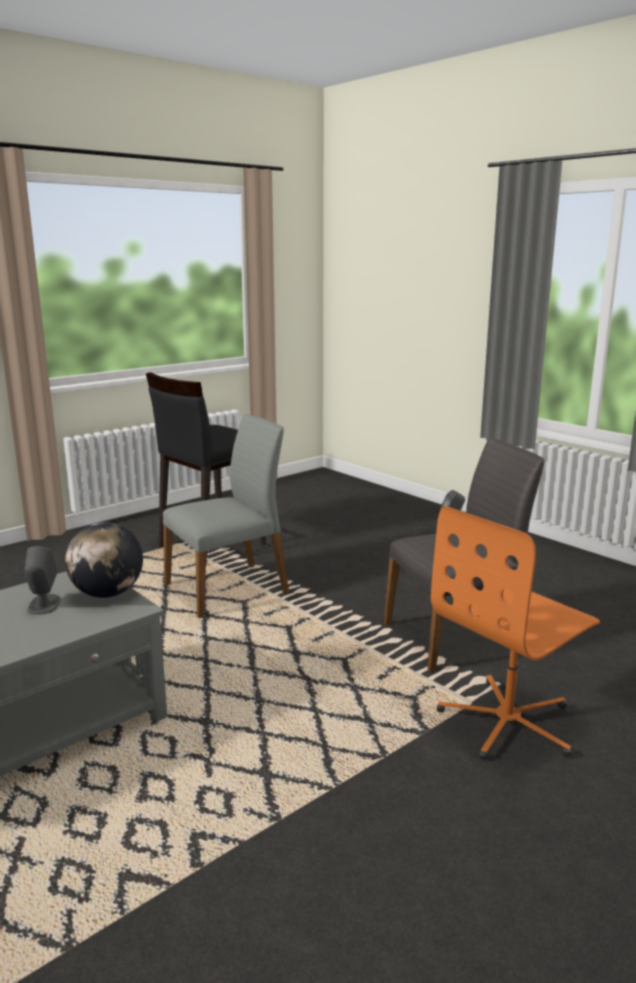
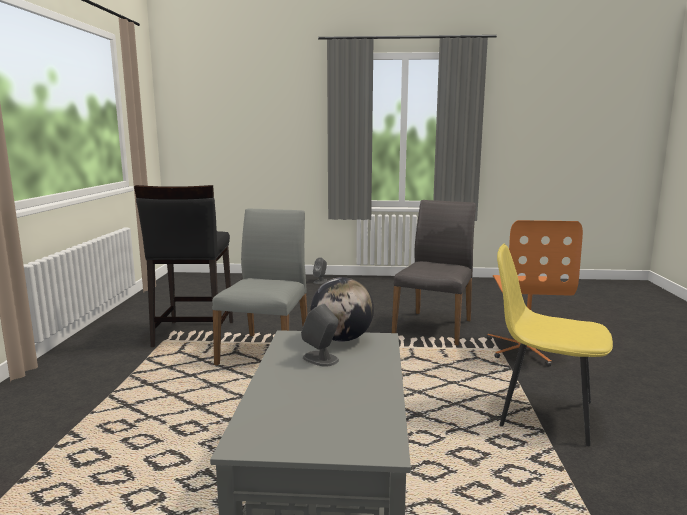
camera: 45 degrees left, 5 degrees down
(328, 804) = (543, 413): none -> yellow chair

